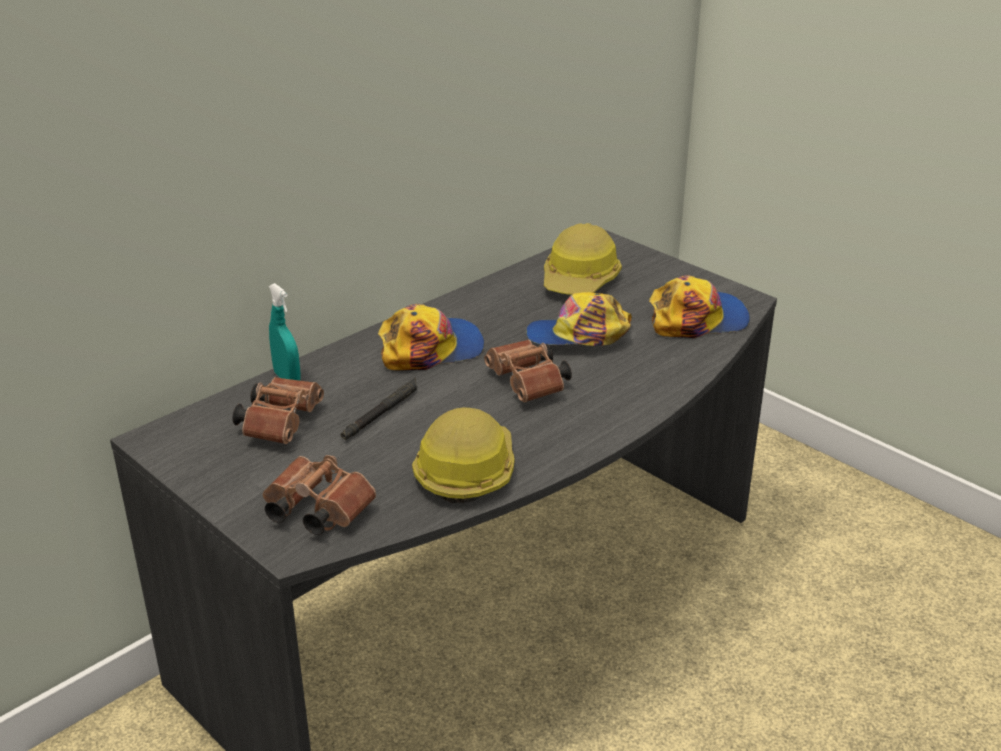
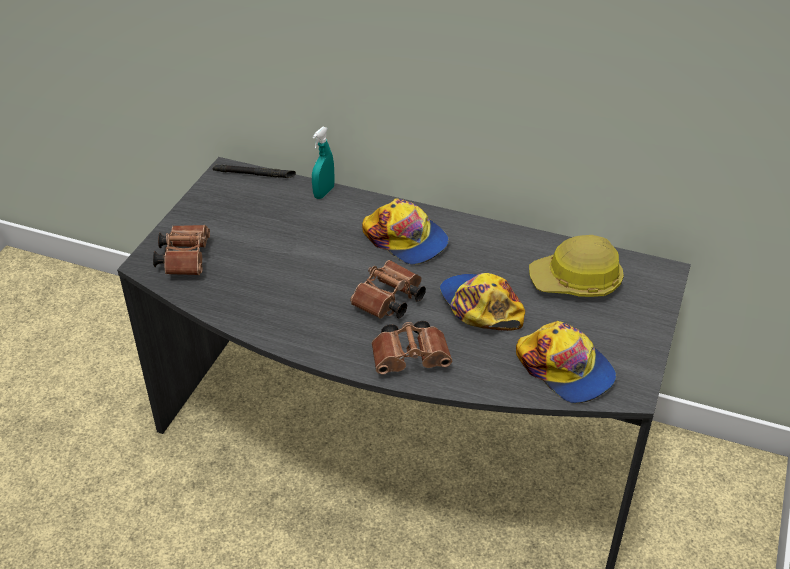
camera: 65 degrees right, 10 degrees up
(281, 422) = (271, 210): brown binoculars -> brown binoculars (412, 359)
(382, 413) = (308, 246): black flashlight -> black flashlight (254, 174)
(465, 470) = (261, 306): hard hat -> none

